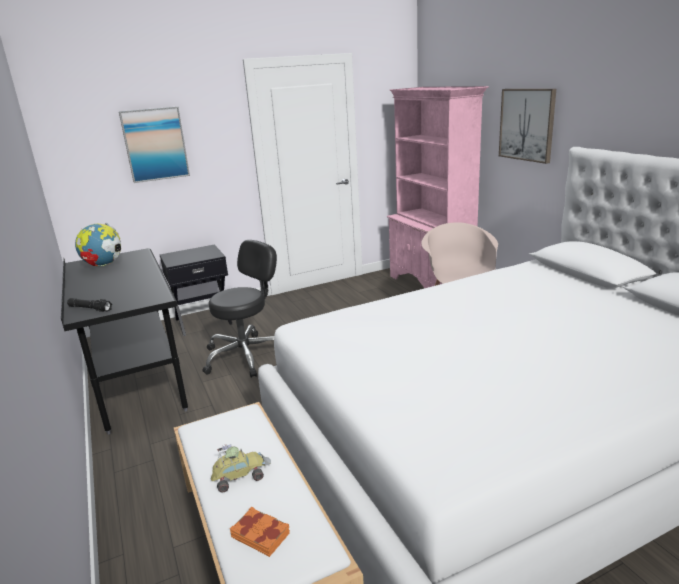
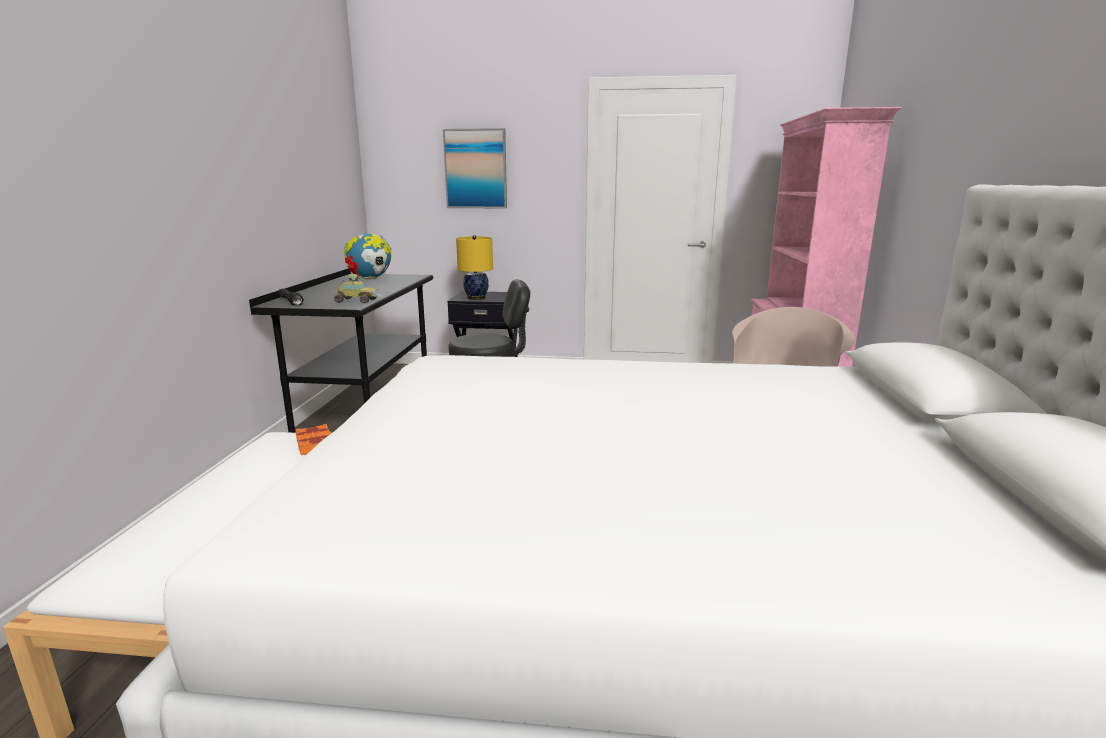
camera: 30 degrees right, 5 degrees down
(187, 259) = (476, 298): none -> yellow table lamp
(239, 475) = (230, 488): toy car -> toy car (358, 300)
(261, 534) = (151, 547): orange book -> orange book (315, 444)
(527, 124) = (940, 161): picture -> none

